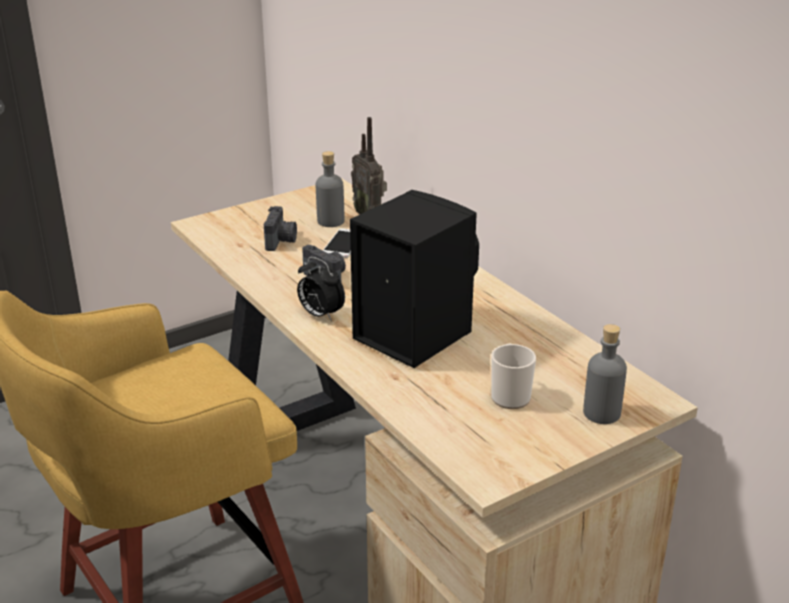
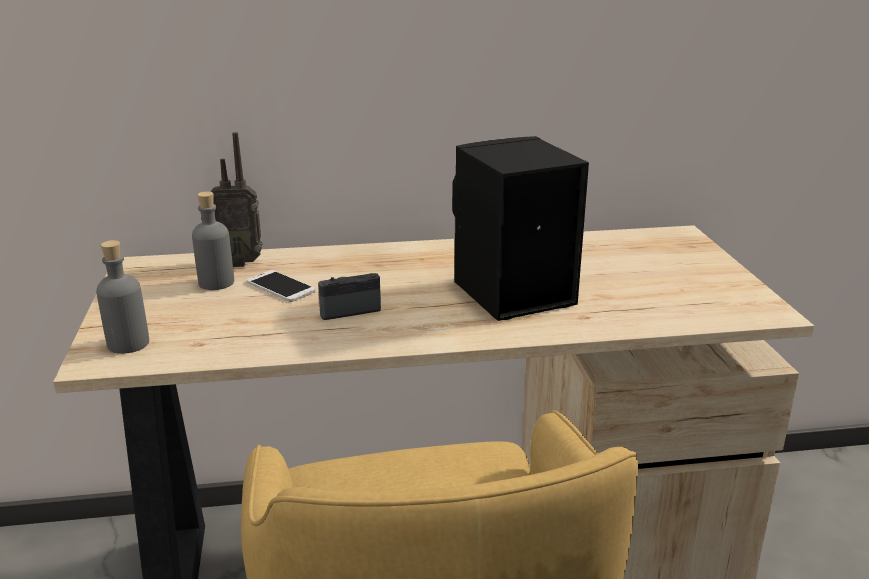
camera: 65 degrees left, 5 degrees down
(281, 241) = (226, 317): camera -> none
(320, 315) = (430, 328): alarm clock -> none
(510, 395) = (645, 277): mug -> none
(601, 413) = (689, 253): grey bottle -> grey bottle (128, 344)

